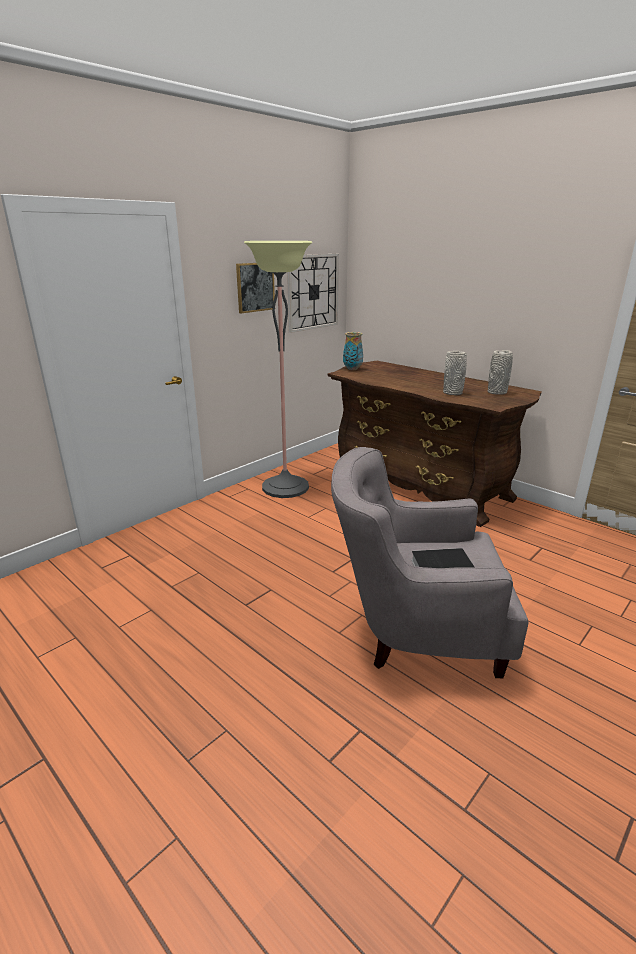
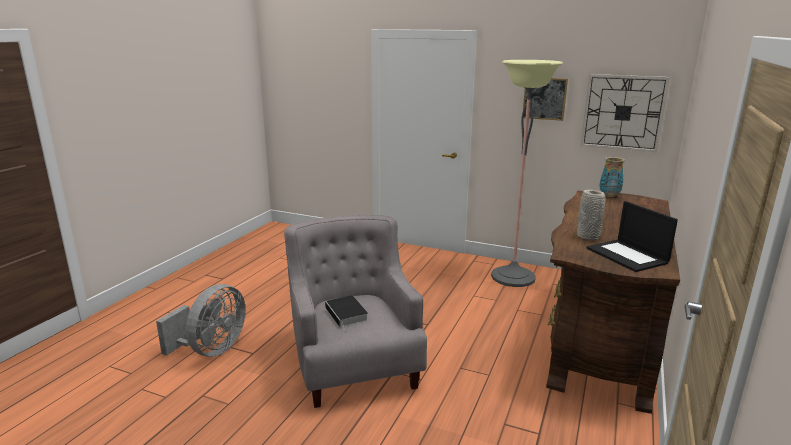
camera: 70 degrees right, 5 degrees down
(329, 791) = (211, 350): none -> grey fan
(497, 392) = (628, 256): grey vase -> laptop

